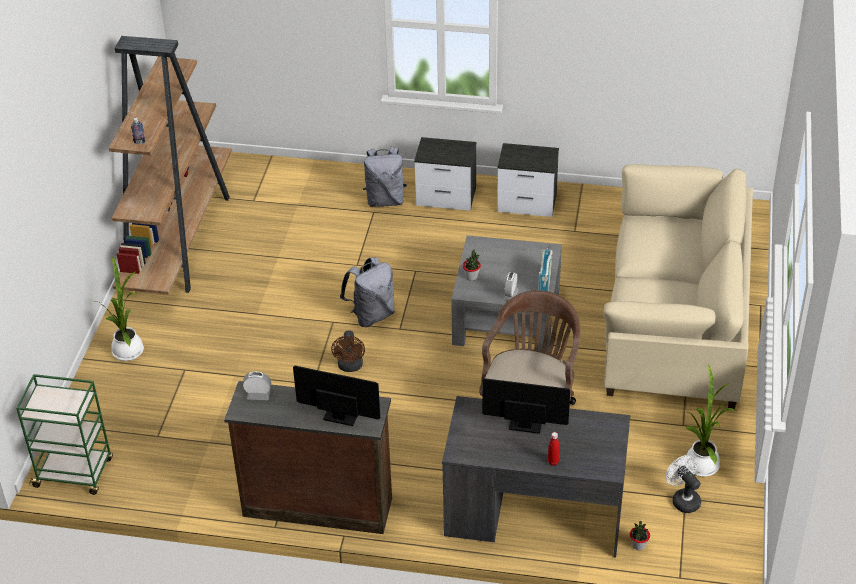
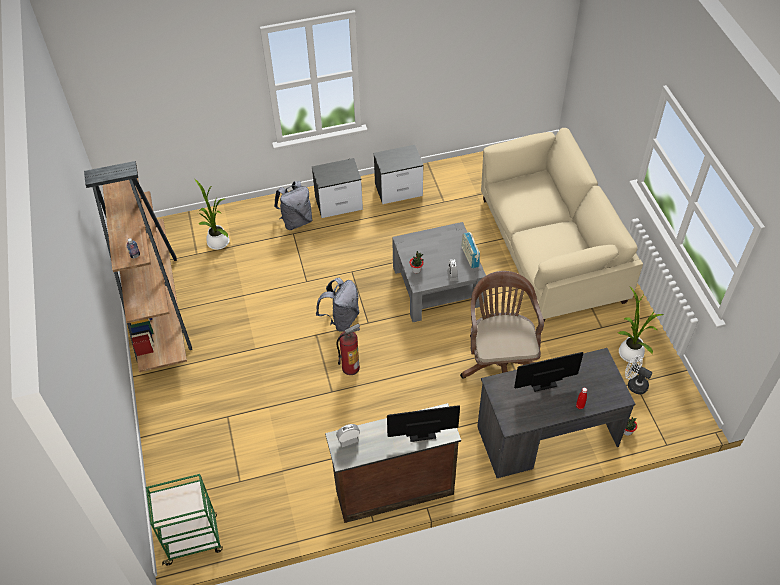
camera: 25 degrees left, 10 degrees up
(128, 349) = (173, 415): potted plant -> potted plant (217, 240)
(350, 367) = (350, 367): brown fan -> fire extinguisher

